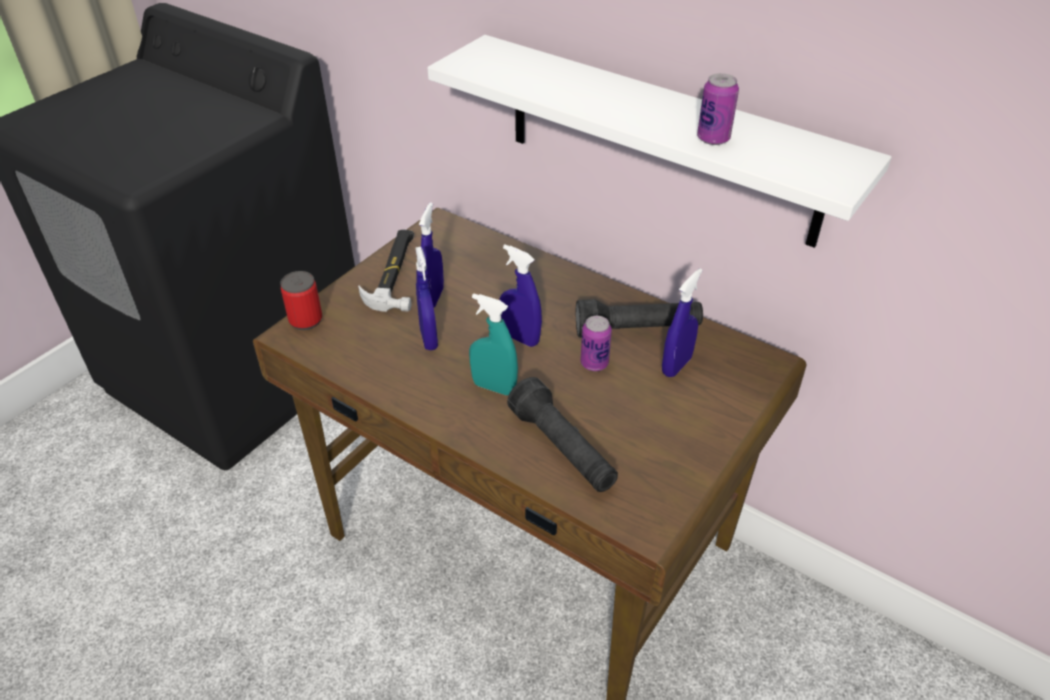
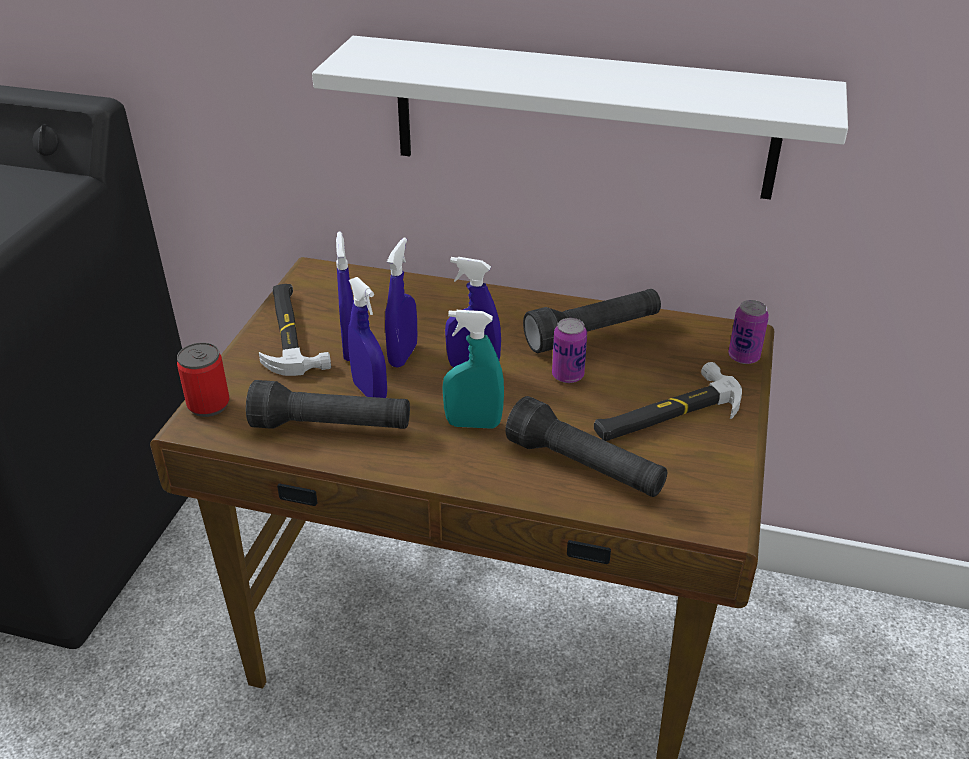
camera: 20 degrees left, 5 degrees down
(385, 361) = (332, 426): none -> black flashlight
(659, 419) = (666, 413): none -> hammer
(676, 366) = (653, 359): blue spray bottle -> blue spray bottle (403, 355)
(713, 138) = (671, 92): can -> can (743, 357)

